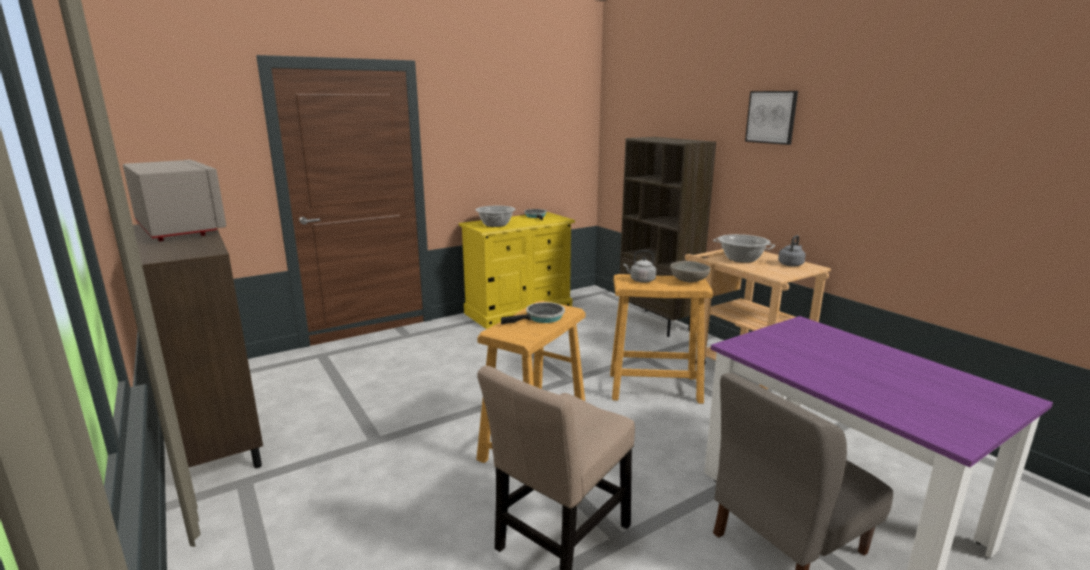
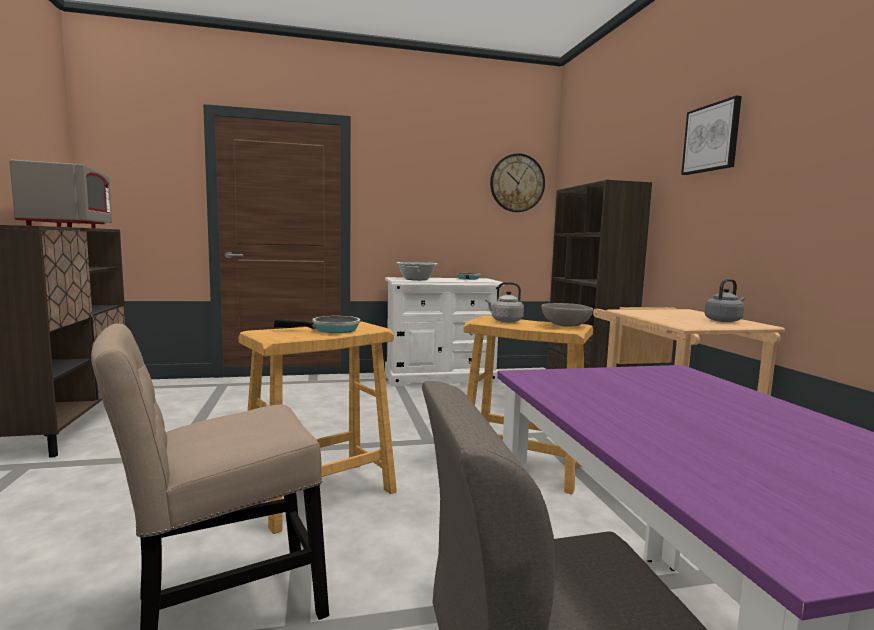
camera: 20 degrees right, 10 degrees down
(519, 311) = (440, 377): yellow dresser -> white dresser
(569, 118) = (517, 183): none -> wall clock
(742, 259) = (658, 313): cooking pot -> none

